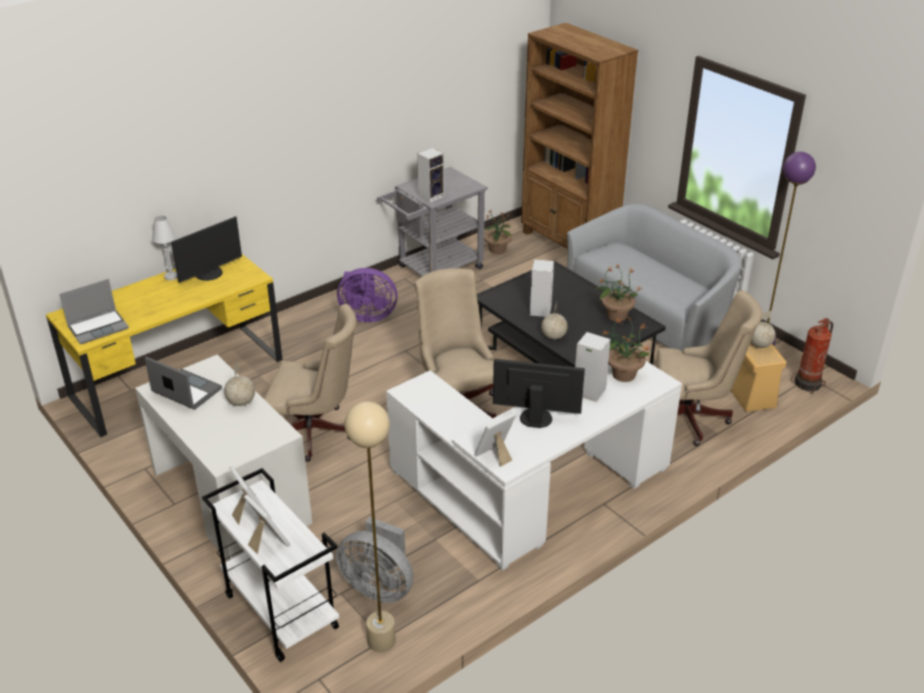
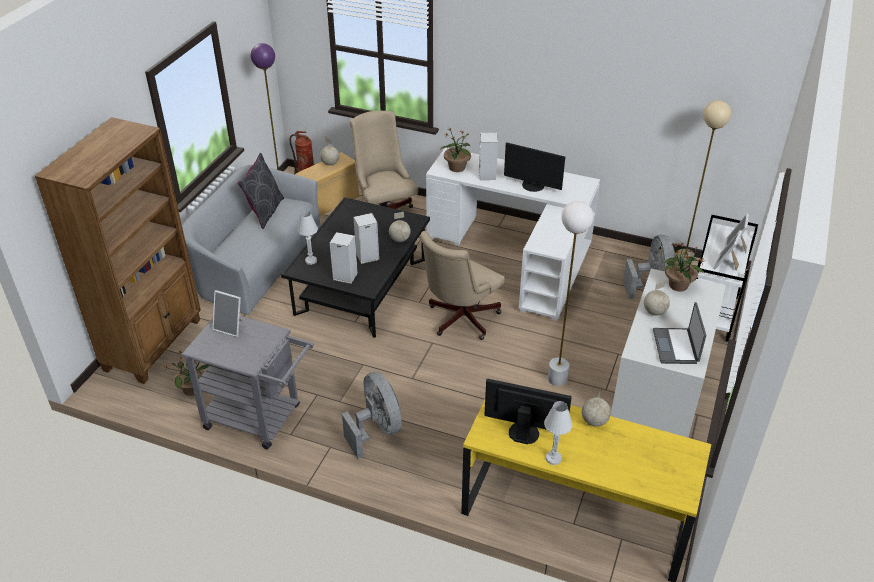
camera: 120 degrees left, 5 degrees up
(98, 327) = (671, 455): laptop -> none
(175, 307) = (594, 421): none -> globe
(316, 433) = (557, 379): beige office chair -> white floor lamp
(367, 316) = (376, 429): purple fan -> grey fan
(431, 196) = (264, 338): speaker -> speaker (344, 276)
(495, 455) = (582, 189): picture frame -> picture frame (230, 327)
(536, 417) = (532, 186): monitor -> monitor turned 45 degrees counterclockwise
(561, 279) = (311, 261): none -> white table lamp
(616, 315) = (346, 220): potted plant -> potted plant (678, 285)
(680, 283) = (265, 212): none -> grey pillow

